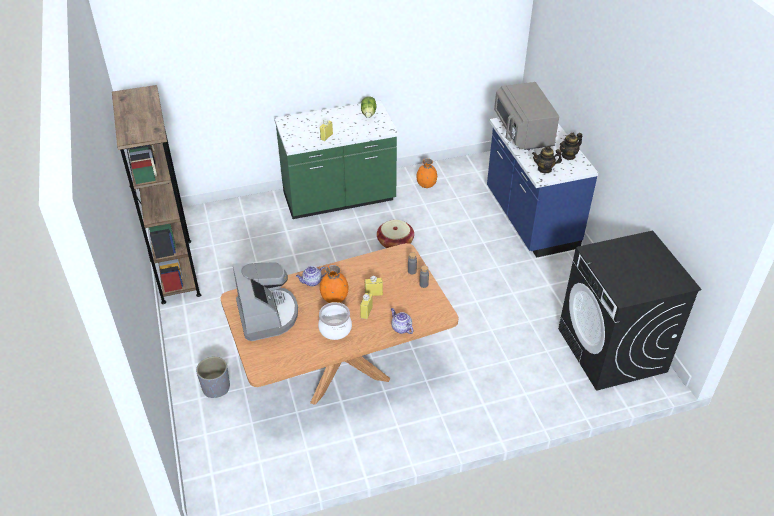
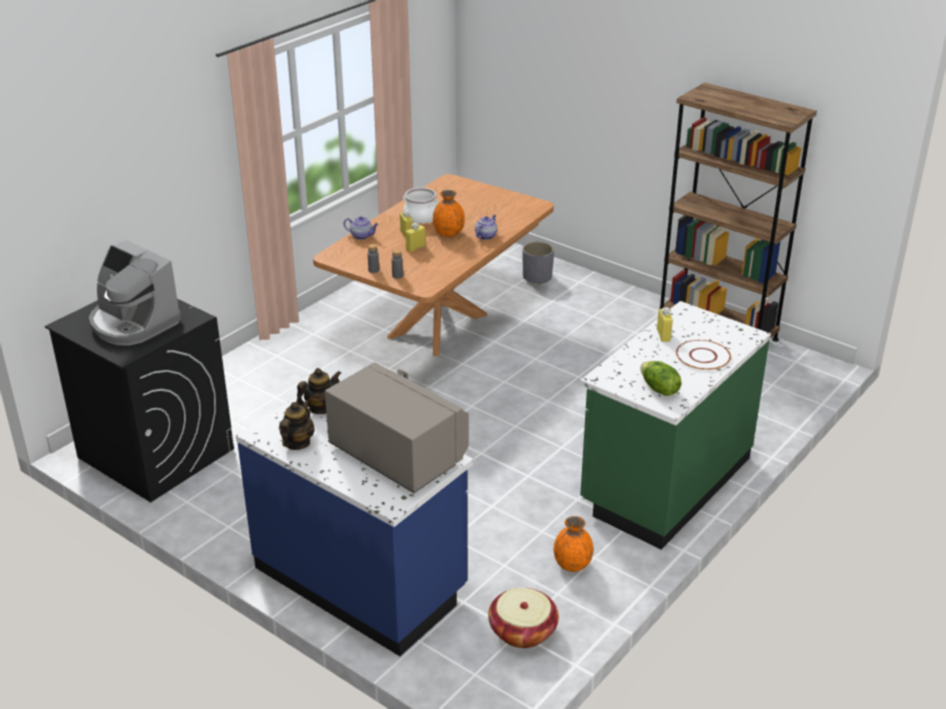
camera: 145 degrees right, 10 degrees down
(267, 315) = (492, 205): coffee machine -> coffee machine (133, 323)
(325, 119) = (702, 356): none -> white plate
(395, 242) = (522, 460): basket -> basket (522, 631)

